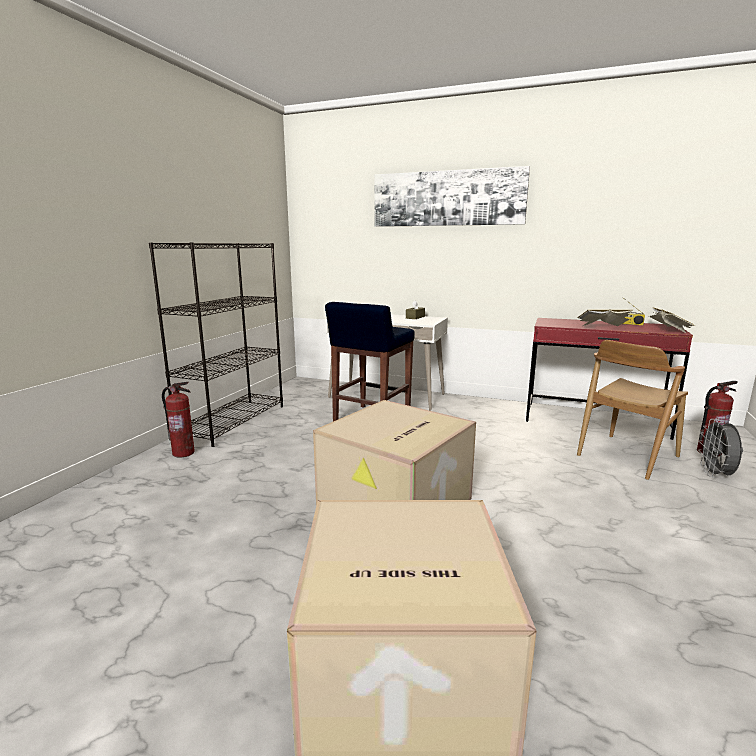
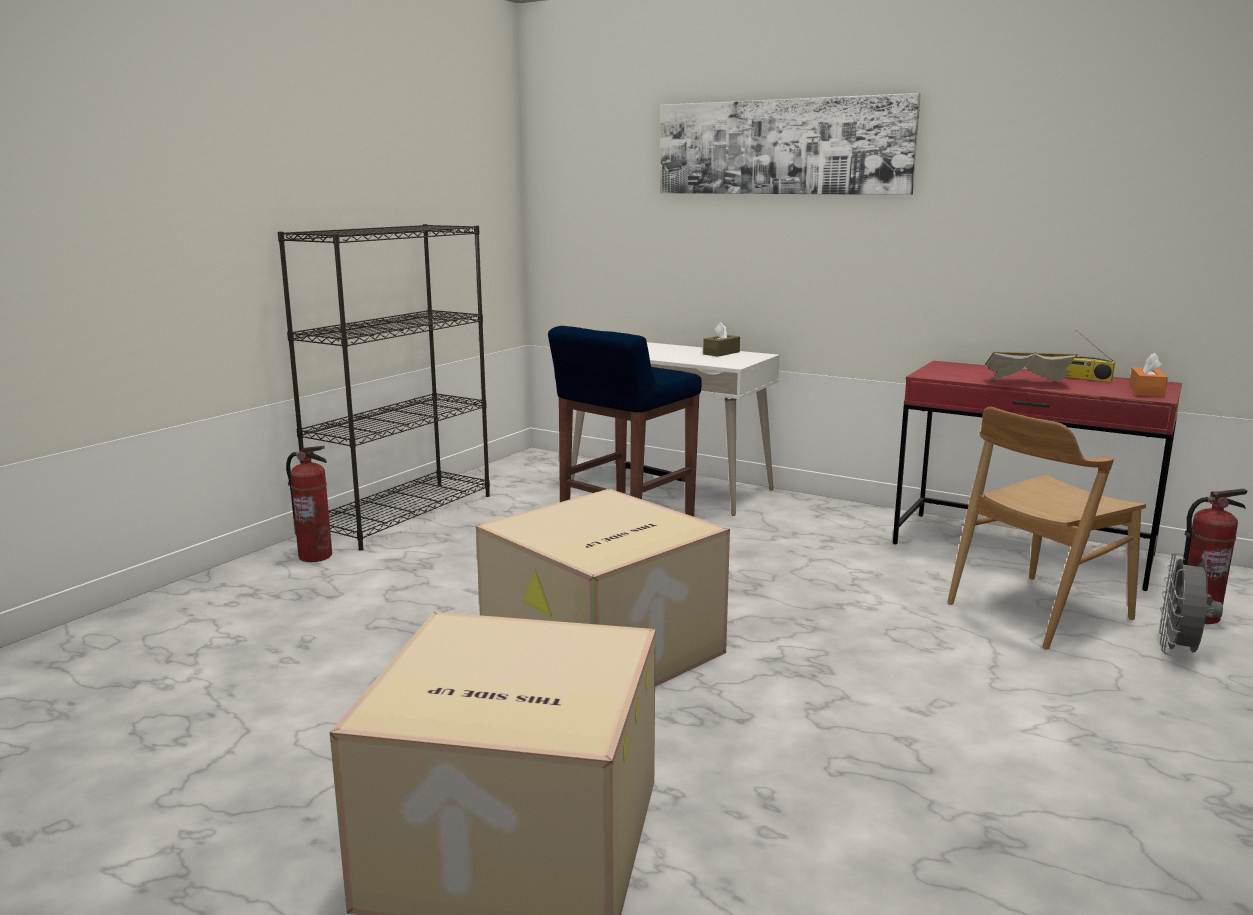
camera: 10 degrees right, 0 degrees up
(668, 329) = (1146, 392): book -> orange tissue box

